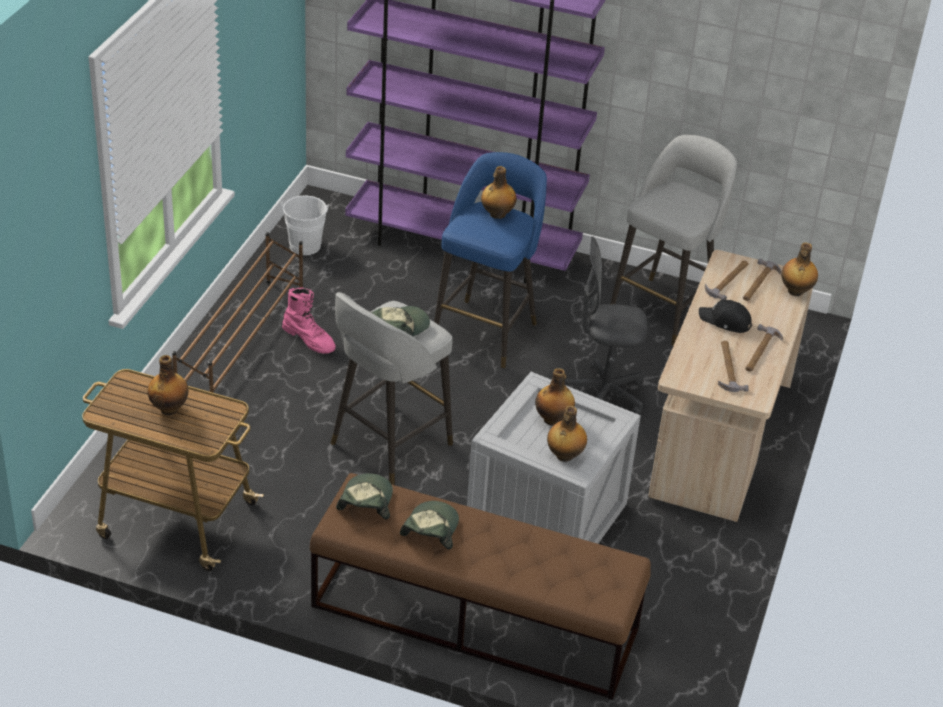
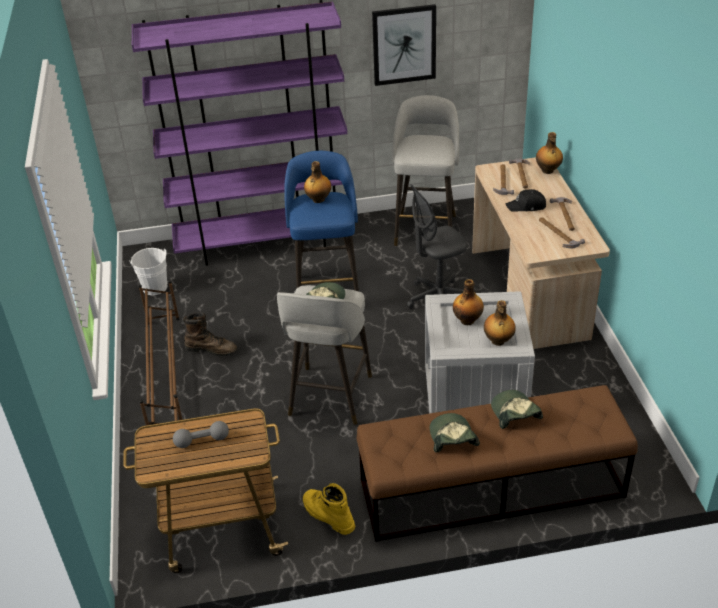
camera: 25 degrees left, 0 degrees up
(169, 408) = (202, 441): bottle -> grey dumbbell
(286, 559) = (327, 515): none -> yellow boot
(309, 339) = (211, 349): pink boot -> brown boot
(365, 501) = (390, 440): cap -> cap (515, 413)
(698, 65) = (404, 45): none -> picture

